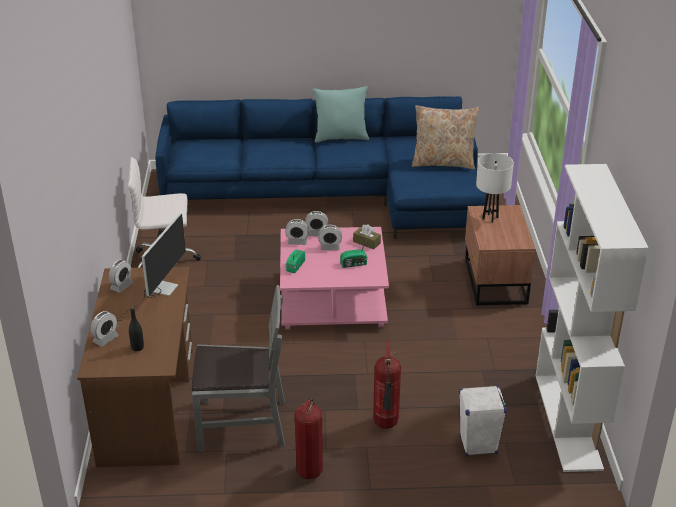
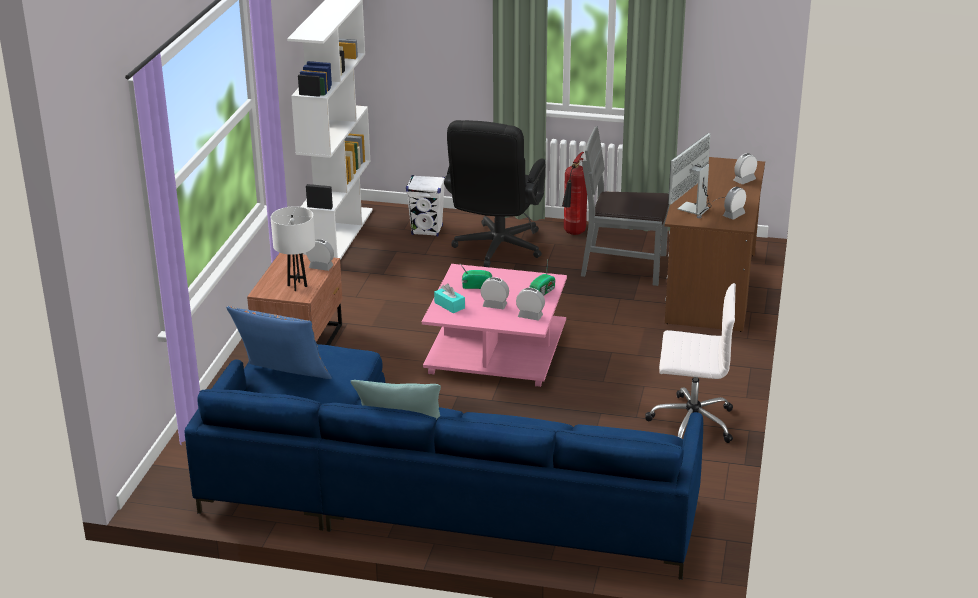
camera: 165 degrees left, 5 degrees down
(137, 347) = (715, 172): black bottle -> none
(316, 233) = (503, 322): alarm clock -> alarm clock (321, 267)
(366, 242) = (449, 305): brown tissue box -> turquoise tissue box
(386, 425) = (496, 250): fire extinguisher -> black office chair
(443, 162) = (282, 379): beige pillow -> blue pillow

